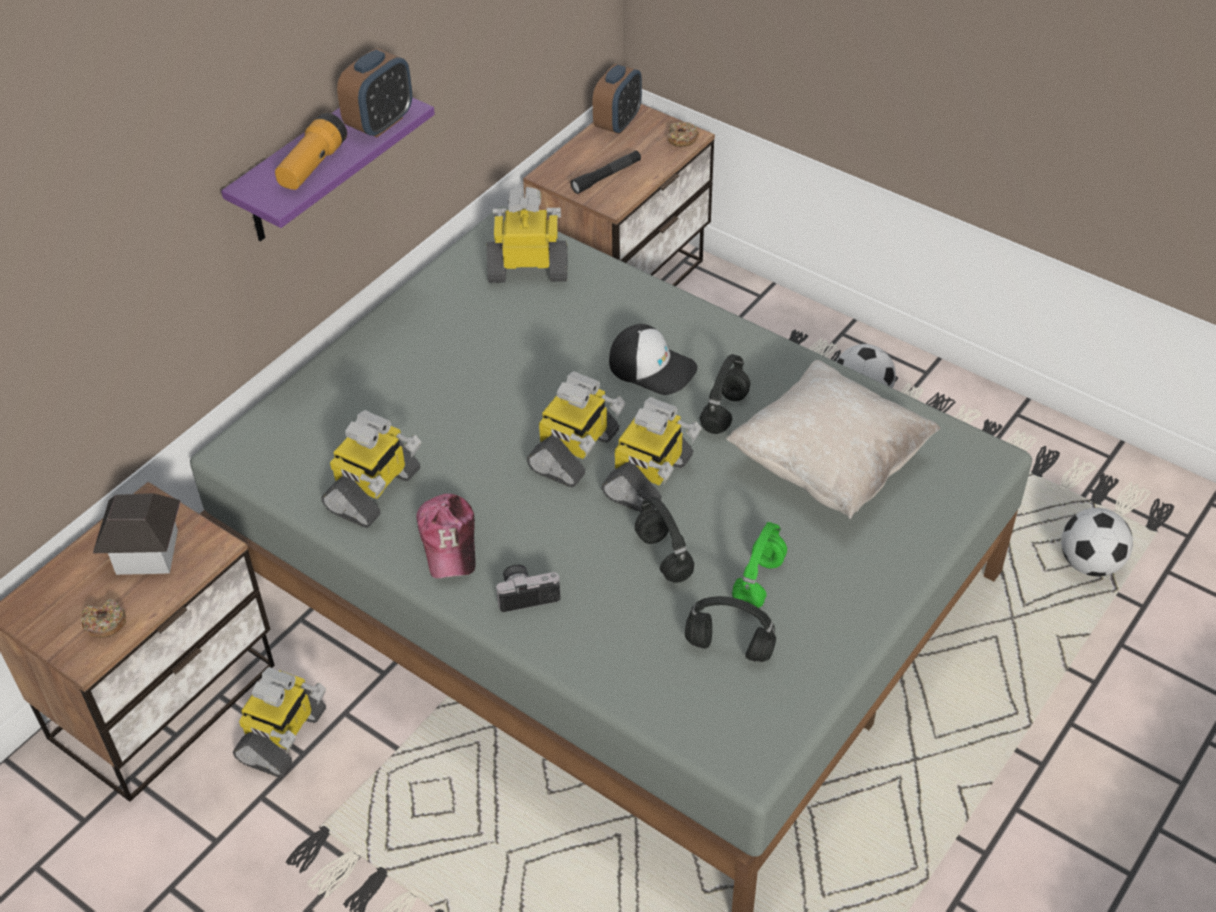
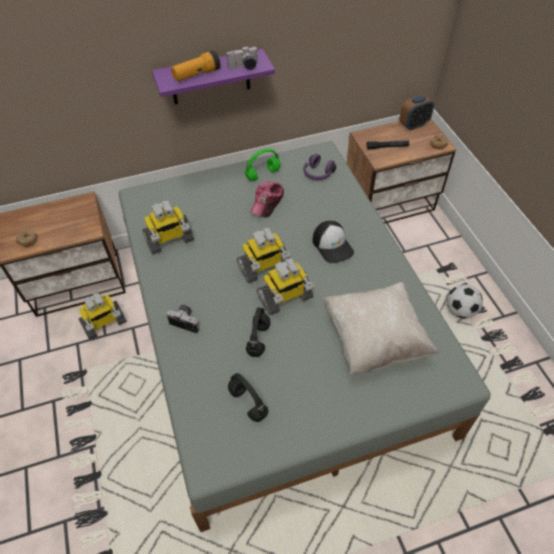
camera: 35 degrees right, 5 degrees up
(146, 552) = (67, 219): toy house -> none
(380, 123) = (244, 67): alarm clock -> camera
(449, 541) = (177, 279): cap -> cap (267, 202)
(529, 269) = (317, 174): toy robot -> purple headphones
(724, 413) = (346, 285): black headphones -> none
(758, 581) = (290, 378): green headphones -> green headphones (263, 174)
(1090, 563) = (516, 463): football -> none

